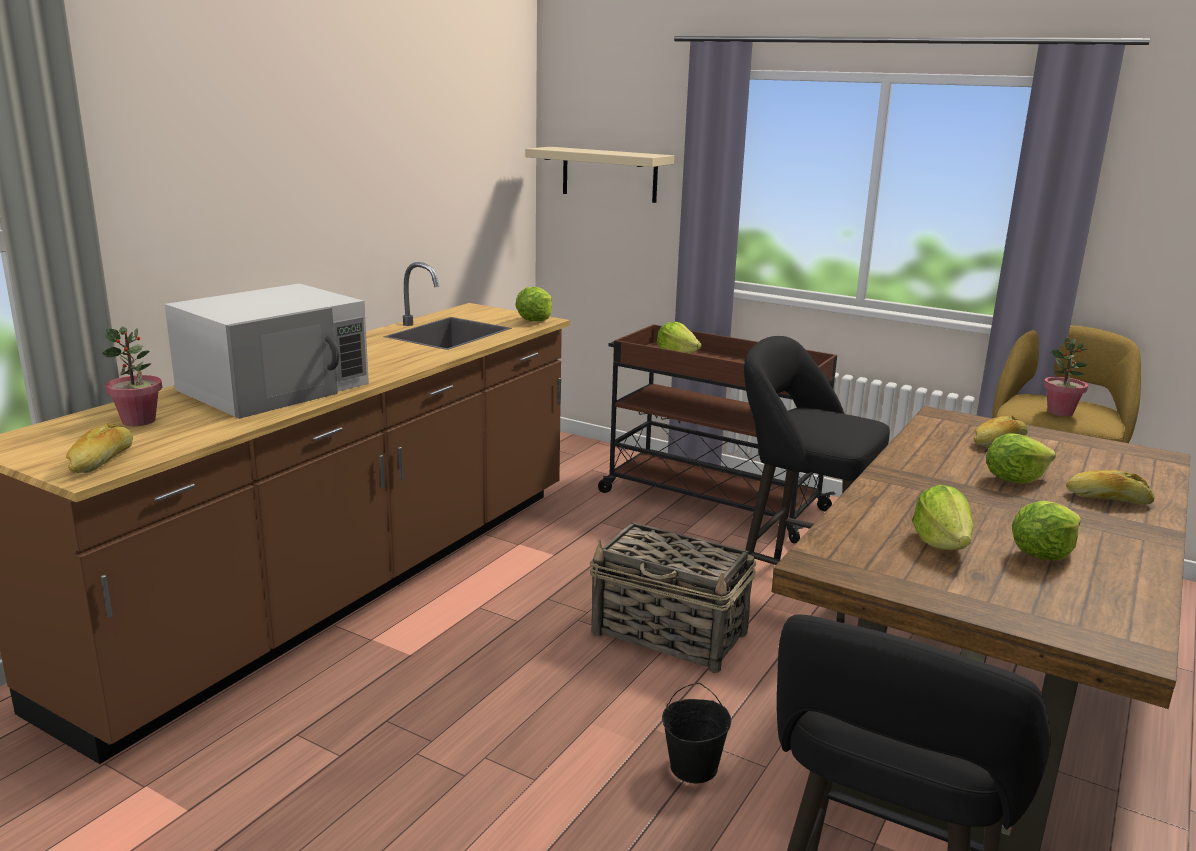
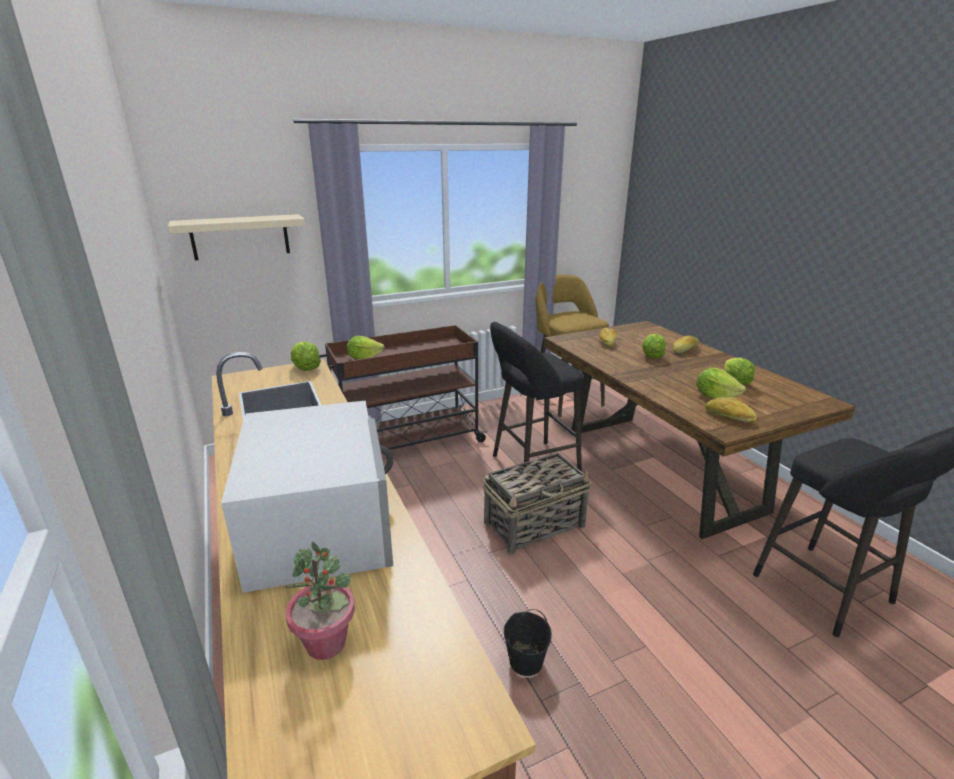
camera: 55 degrees left, 5 degrees up
(102, 462) = (446, 700): bread -> bread (729, 417)
(694, 767) = (663, 574): black bucket -> black bucket (525, 660)
(1060, 412) = (579, 319): potted plant -> none

